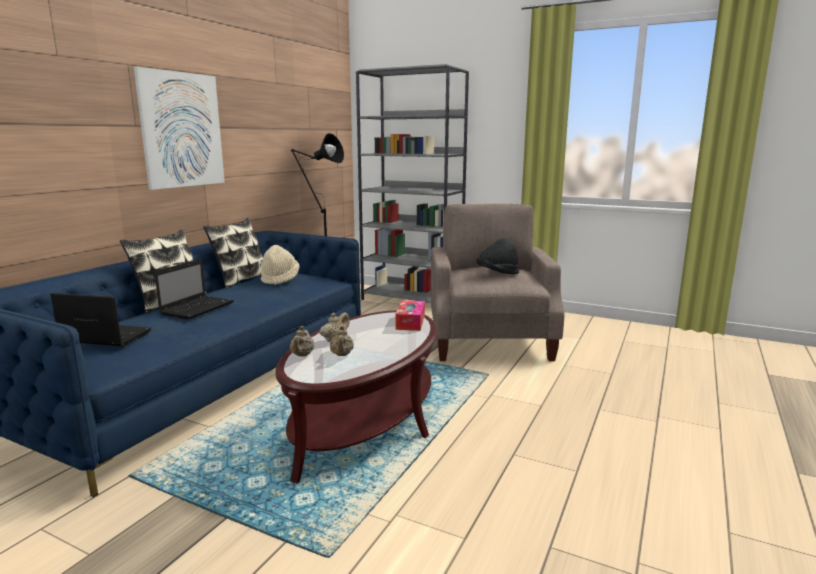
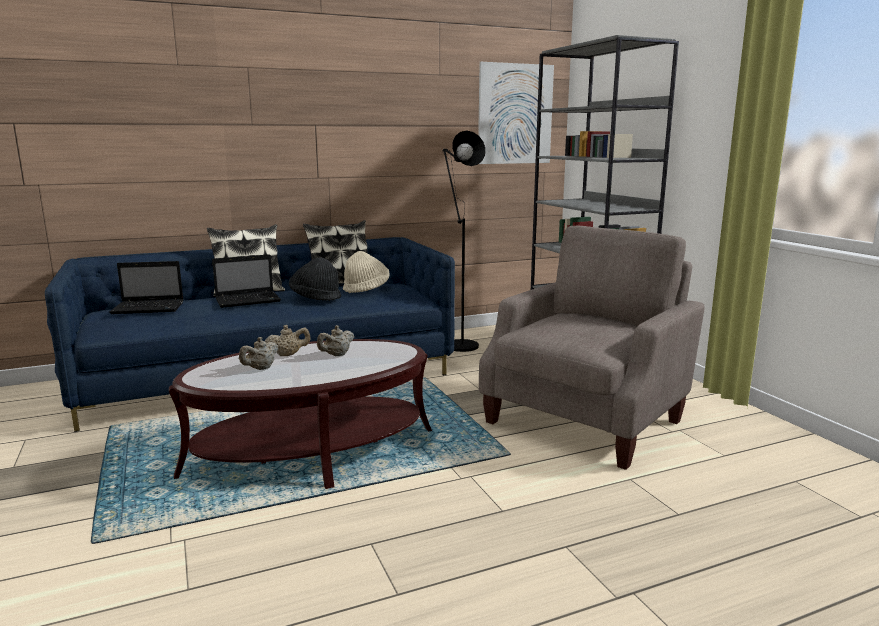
camera: 40 degrees right, 0 degrees up
(104, 337) = (150, 308): laptop -> laptop turned 120 degrees clockwise
(182, 130) = (304, 128): picture -> picture (515, 114)
(302, 355) = (234, 359): beige teapot -> beige teapot (336, 355)
(410, 322) = (388, 357): tissue box -> none
(497, 274) = (583, 327): black hat -> black hat (315, 297)

